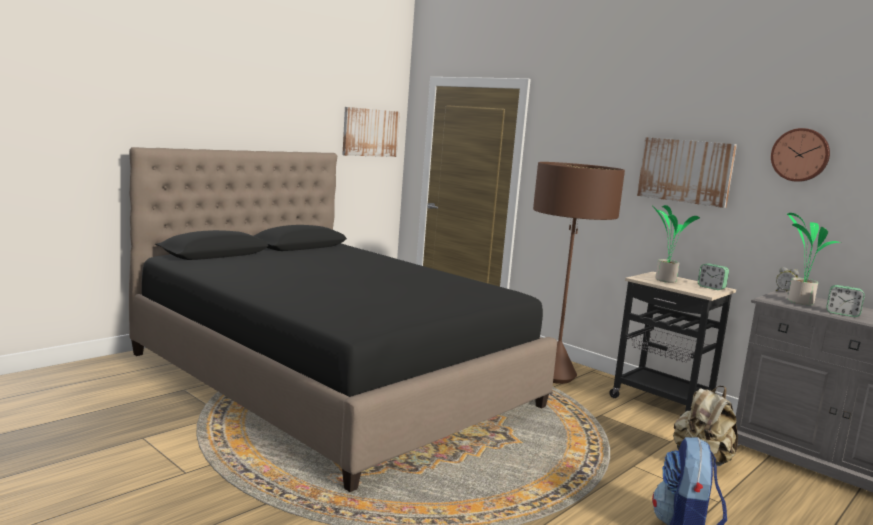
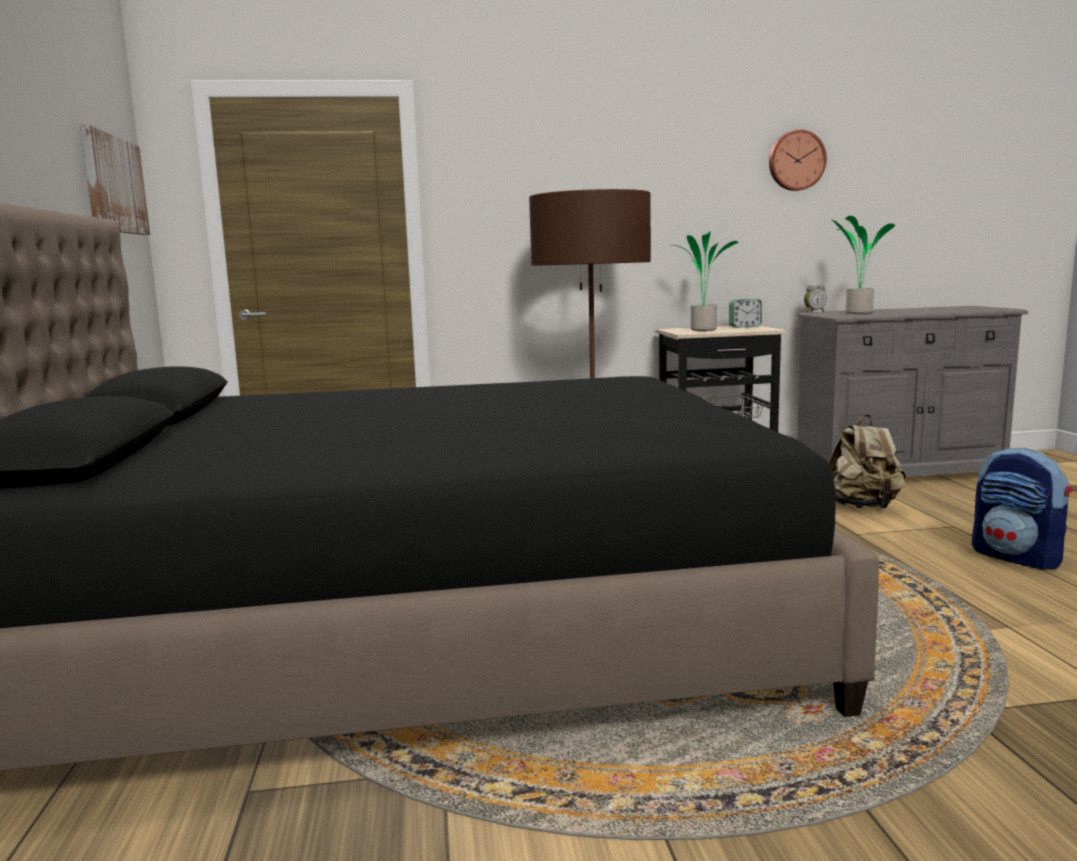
camera: 50 degrees left, 0 degrees up
(685, 171) = (674, 195): picture -> none
(842, 314) = (905, 312): alarm clock -> none

